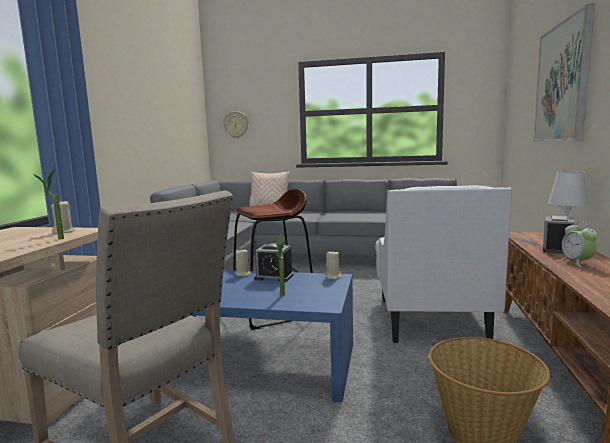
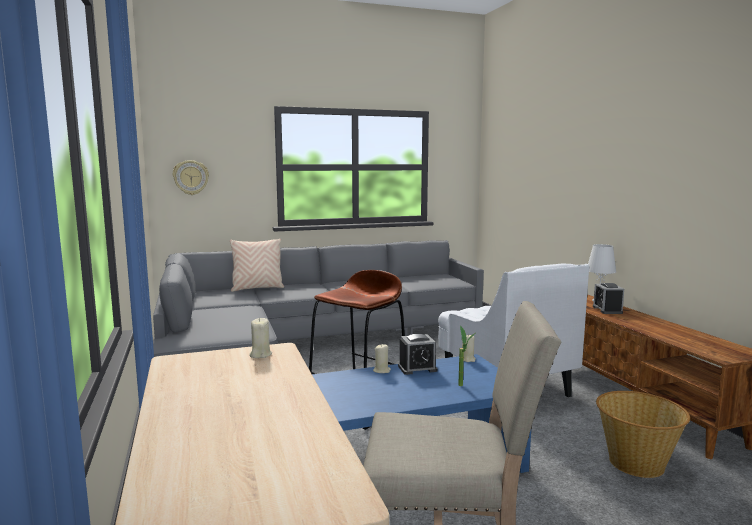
camera: 30 degrees left, 0 degrees up
(55, 239) = (287, 365): potted plant -> none
(562, 83) = (572, 166): picture -> none
(577, 262) = (637, 320): alarm clock -> none

